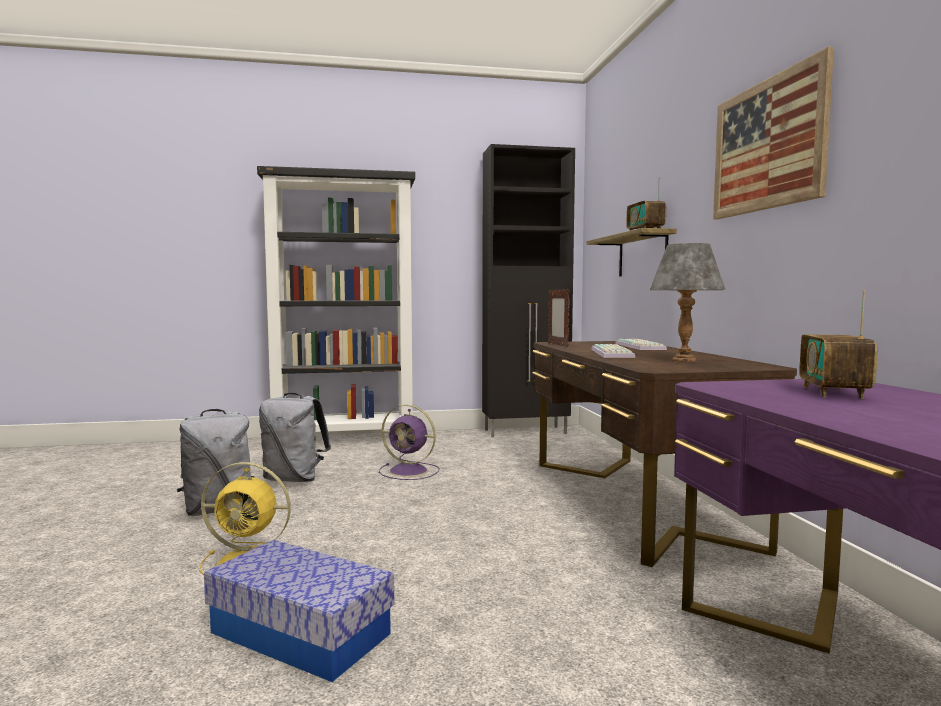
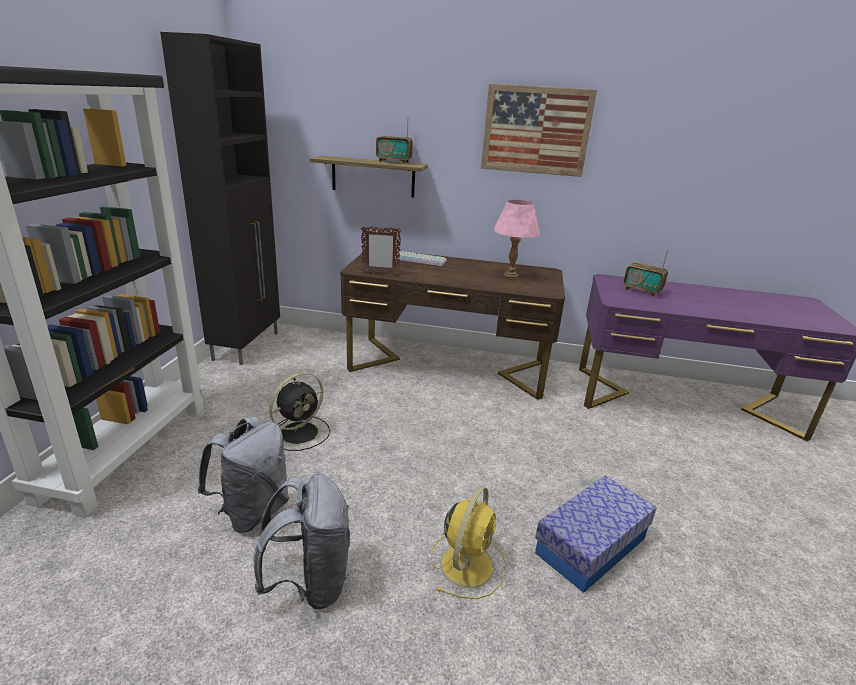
camera: 70 degrees left, 20 degrees up
(410, 471) = (300, 432): purple fan -> black fan
(613, 353) = (457, 277): keyboard -> none
(684, 360) = (511, 275): grey table lamp -> pink table lamp

